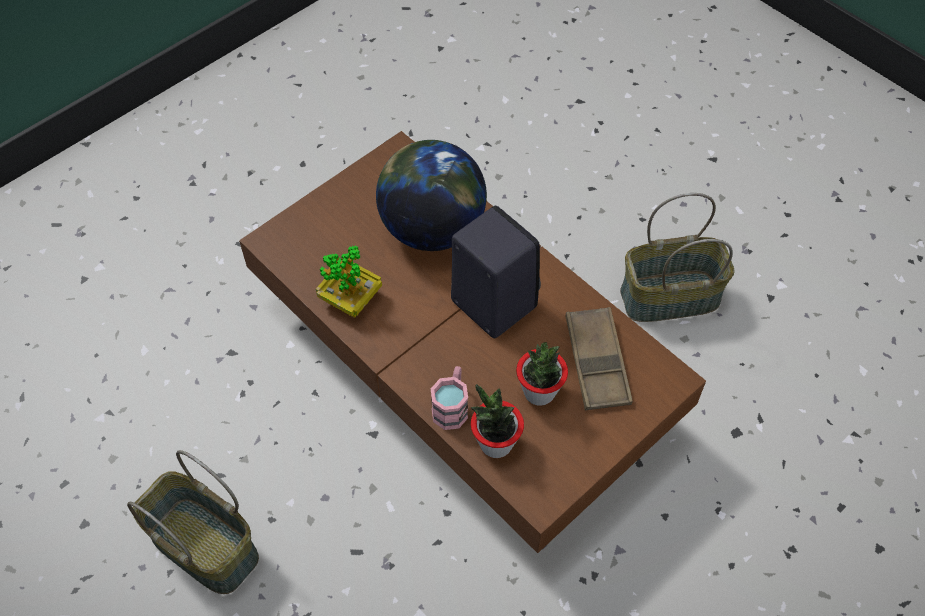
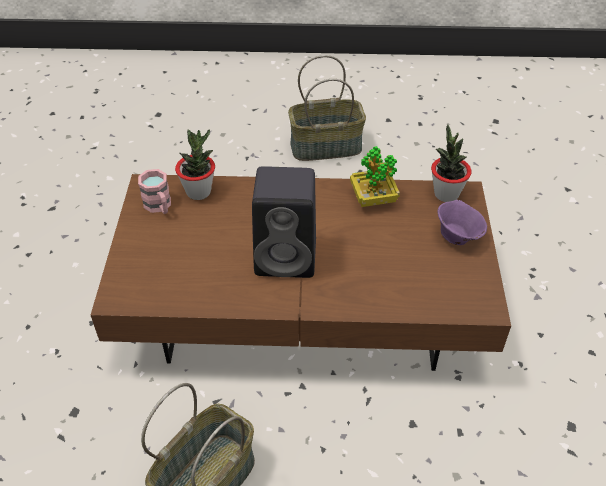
camera: 135 degrees right, 10 degrees down
(336, 212) = (457, 236): none -> purple bowl
(432, 228) = (386, 273): globe -> none
(452, 406) = (244, 191): pink mug -> pink mug (159, 206)
(539, 392) = (200, 231): potted plant -> potted plant (446, 194)
(597, 362) = (179, 272): brown tray -> none

